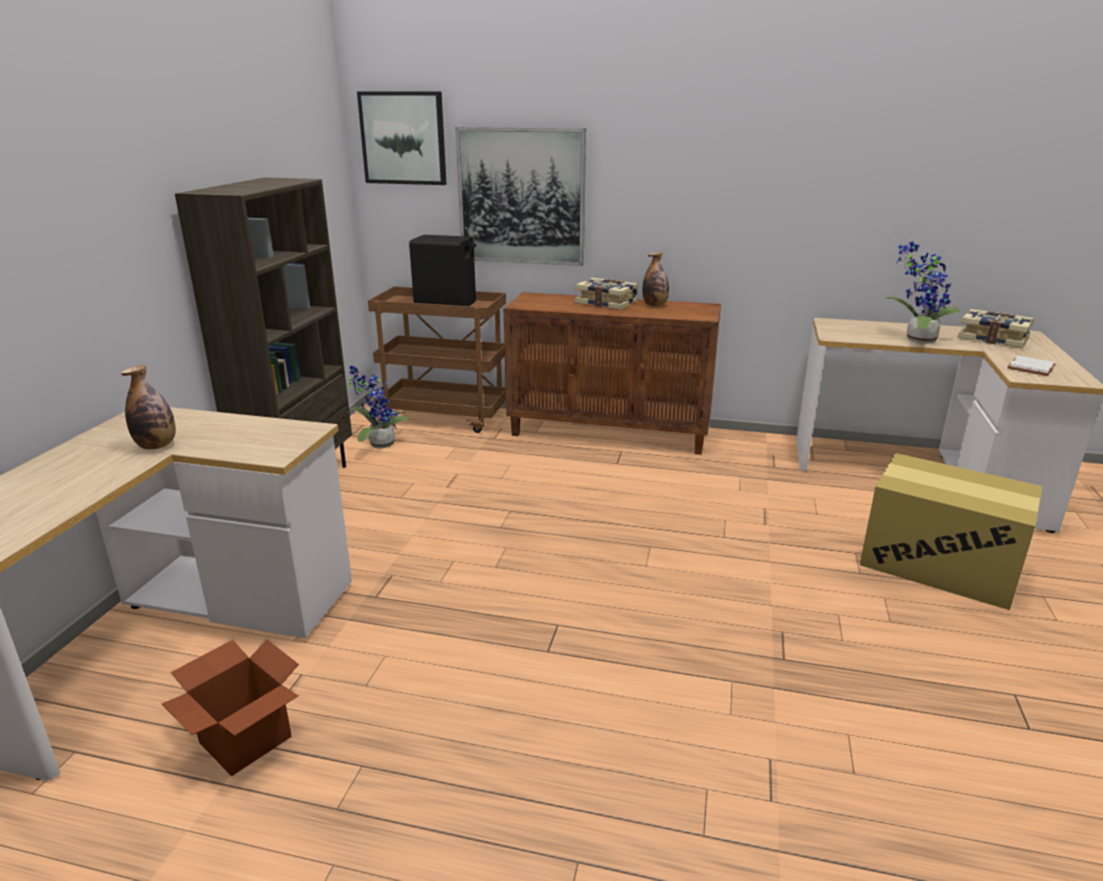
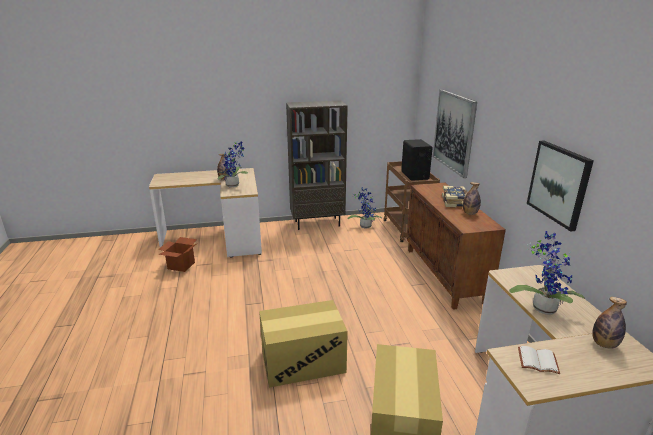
camera: 65 degrees right, 0 degrees up
(233, 441) = (234, 185): none -> potted plant
(403, 138) = (429, 90): picture -> picture (559, 184)
(778, 617) = (303, 361): none -> cardboard box
(993, 338) = (604, 344): book -> bottle

